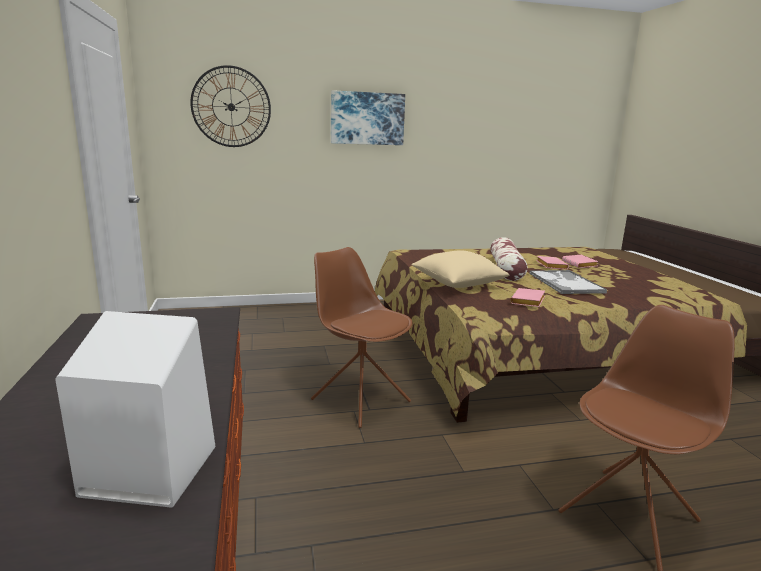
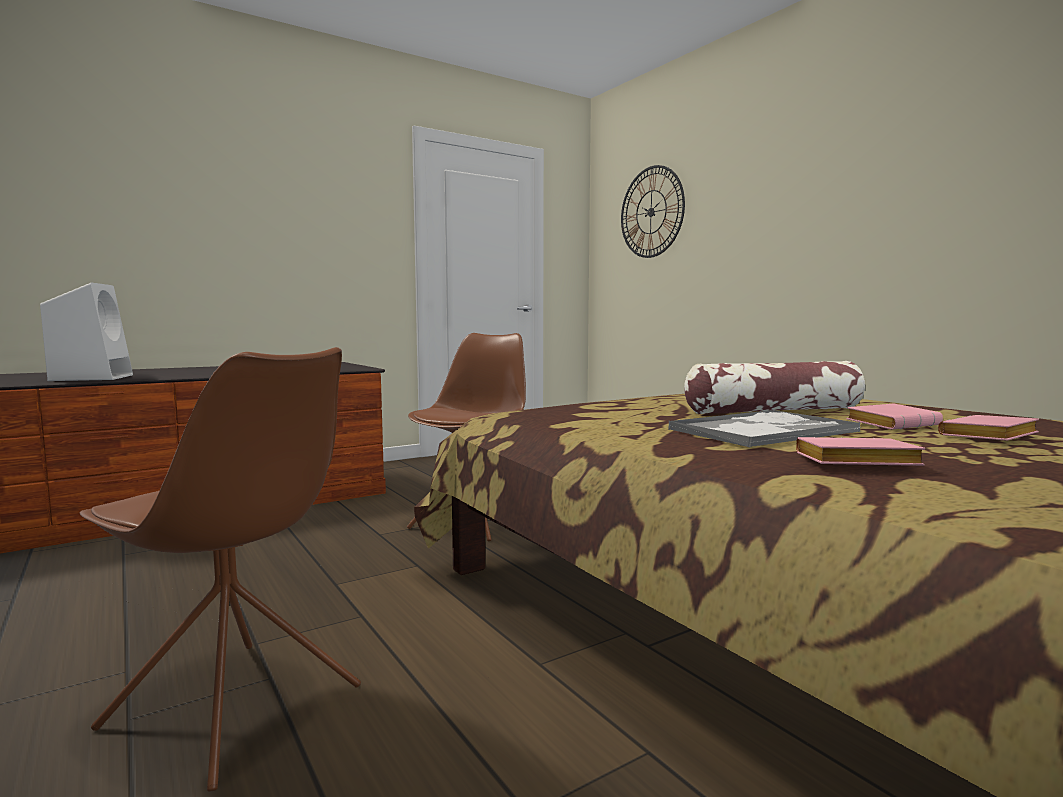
camera: 70 degrees right, 10 degrees down
(367, 118) = (795, 192): picture -> none
(457, 284) = (617, 403): beige pillow -> none
(528, 302) = (584, 422): pink book -> pink book (854, 463)

